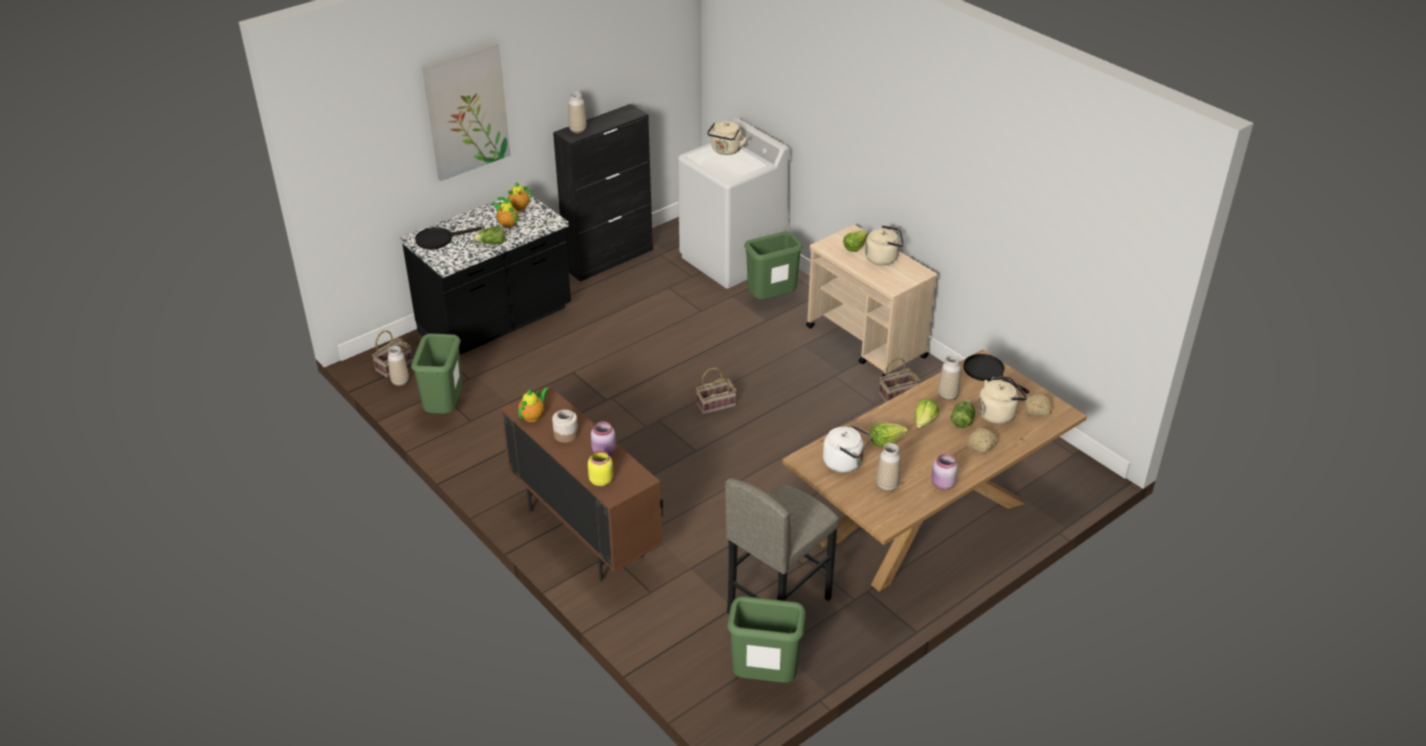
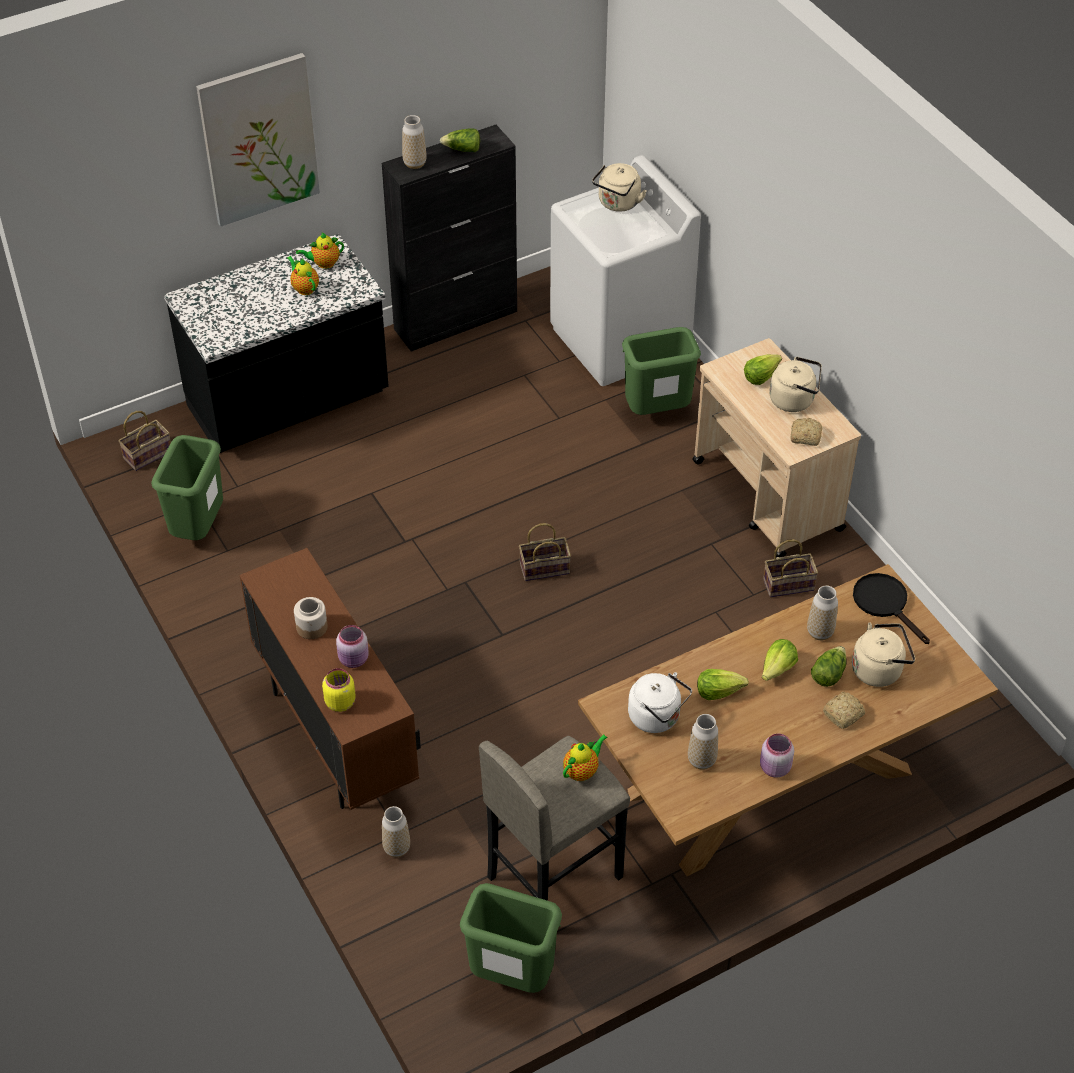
camera: 10 degrees right, 10 degrees up
(400, 382) = (151, 480): vase -> vase (396, 848)
(439, 239) = (213, 304): black frying pan -> none
(491, 243) = (278, 318): lettuce -> lettuce (462, 150)
(533, 416) = (277, 593): teapot -> teapot (582, 771)
(1035, 409) = (931, 670): bread -> bread (804, 436)

